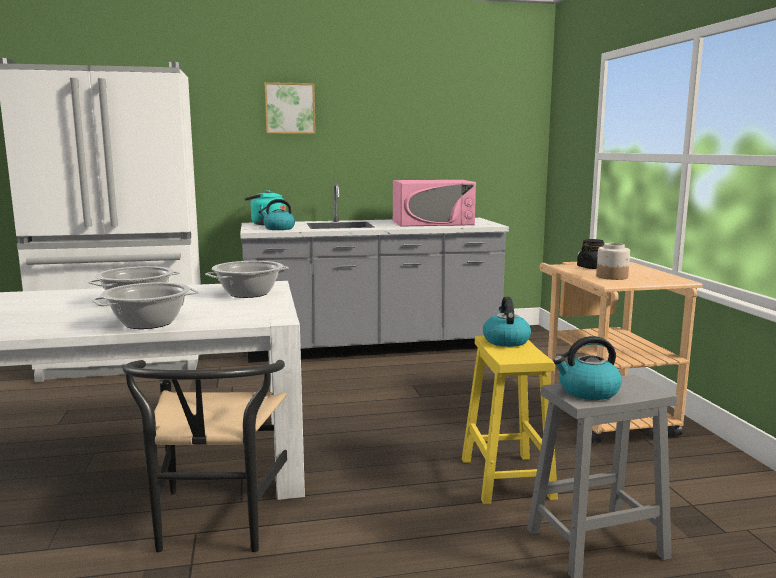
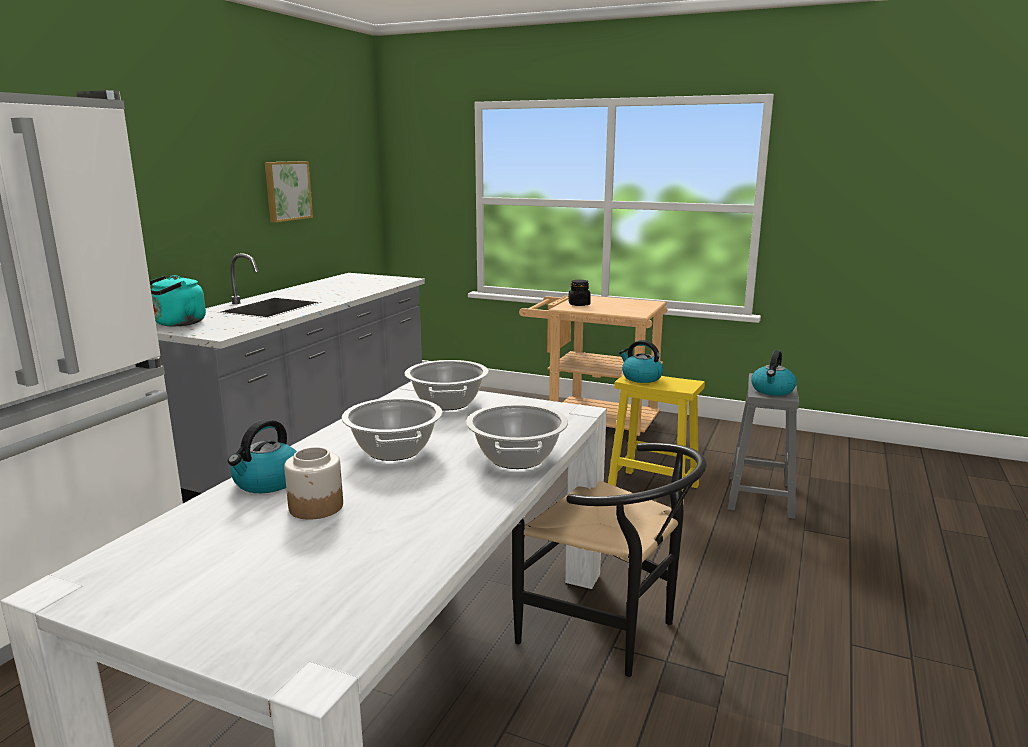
camera: 55 degrees left, 5 degrees up
(278, 228) = (232, 325): kettle -> kettle (267, 482)
(290, 108) = (157, 153): picture -> picture (287, 191)
(432, 223) = (345, 286): pink microwave -> none
(612, 277) = (619, 309): jar -> jar (317, 507)

